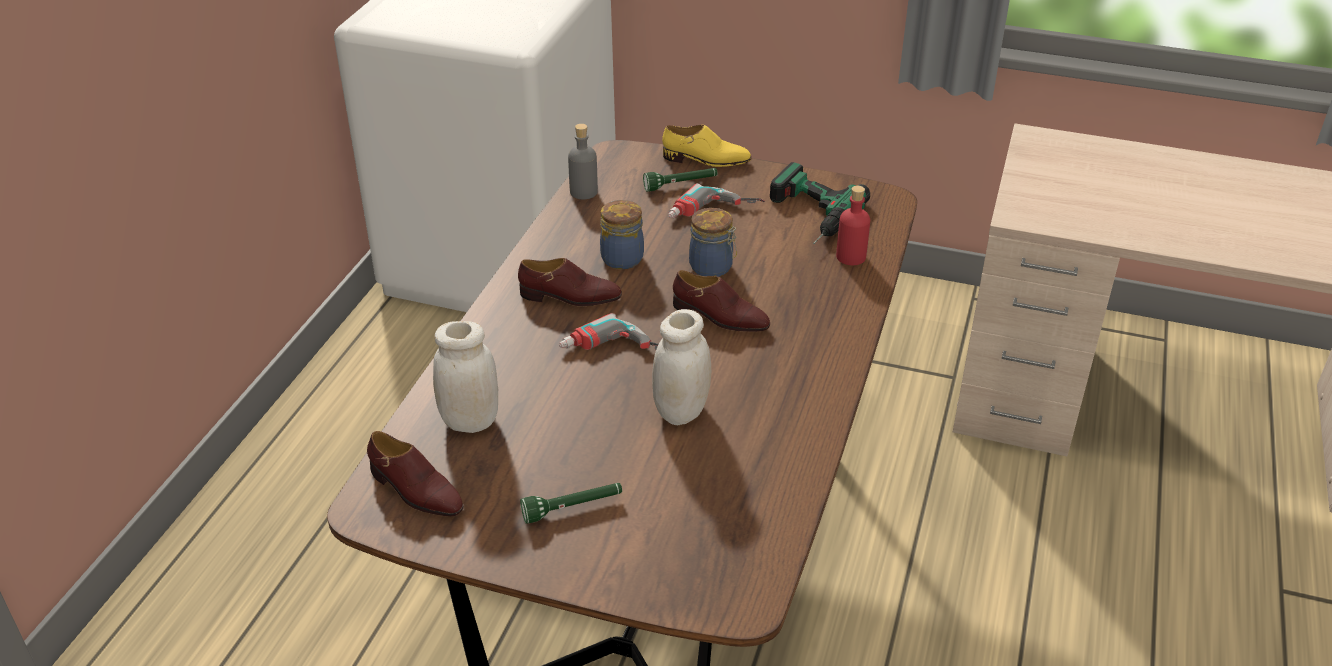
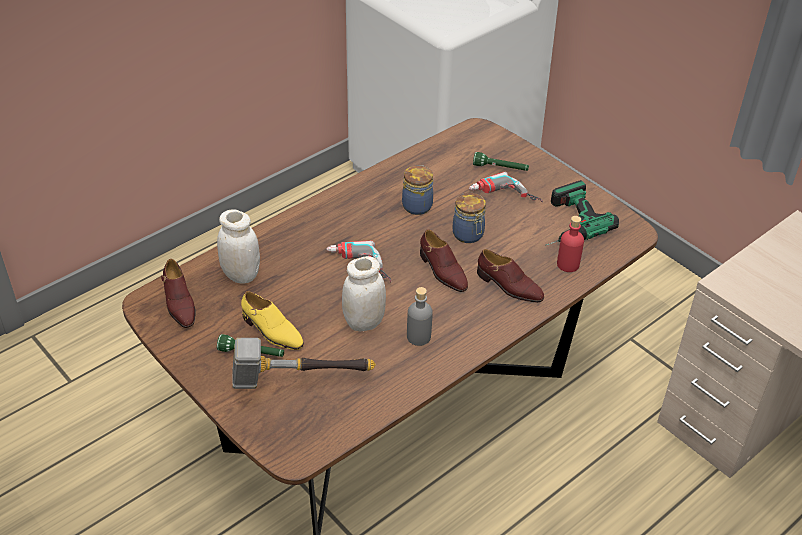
camera: 30 degrees right, 5 degrees up
(570, 297) = (363, 219): brown shoe -> brown shoe (509, 286)
(583, 192) = (433, 150): grey bottle -> grey bottle (418, 337)
(666, 516) = (298, 383): none -> hammer
(706, 160) = (534, 156): yellow shoe -> yellow shoe (272, 331)

